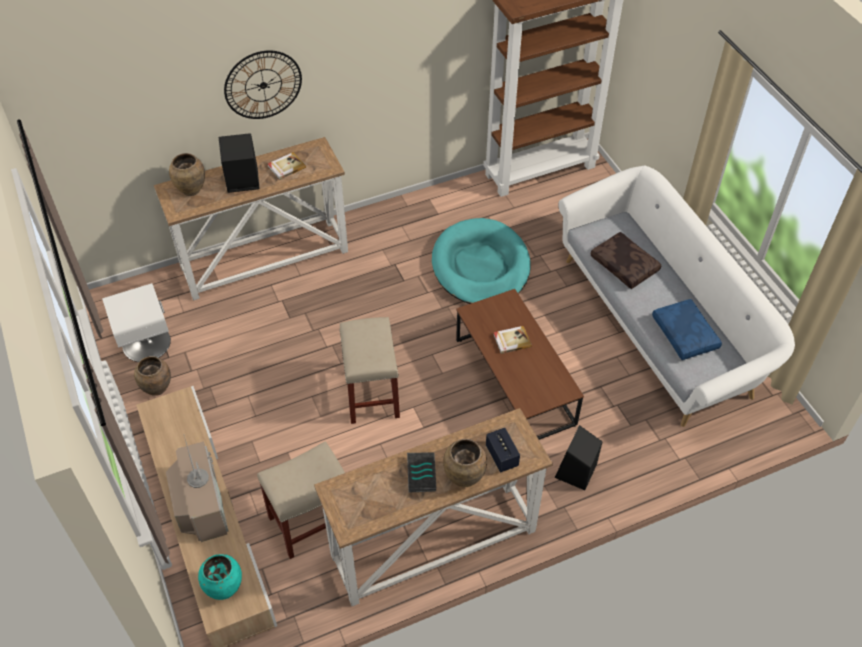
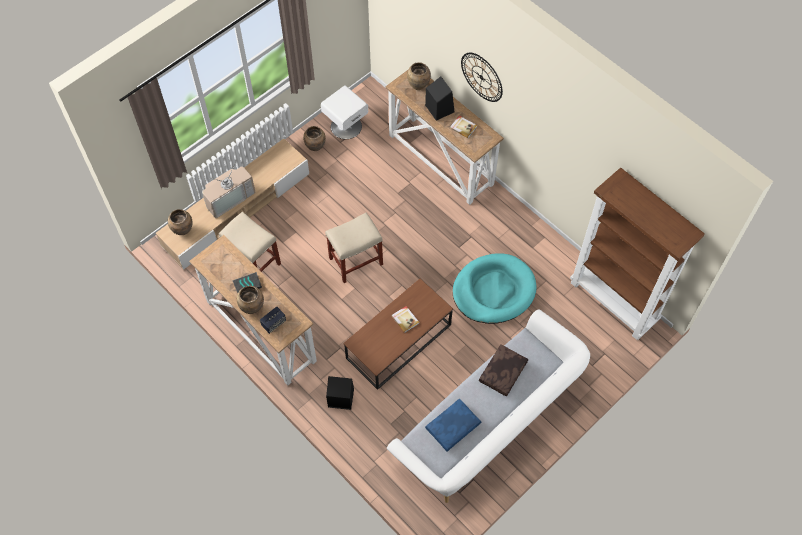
camera: 70 degrees right, 10 degrees up
(224, 588) = (183, 230): turquoise vase -> brown vase

